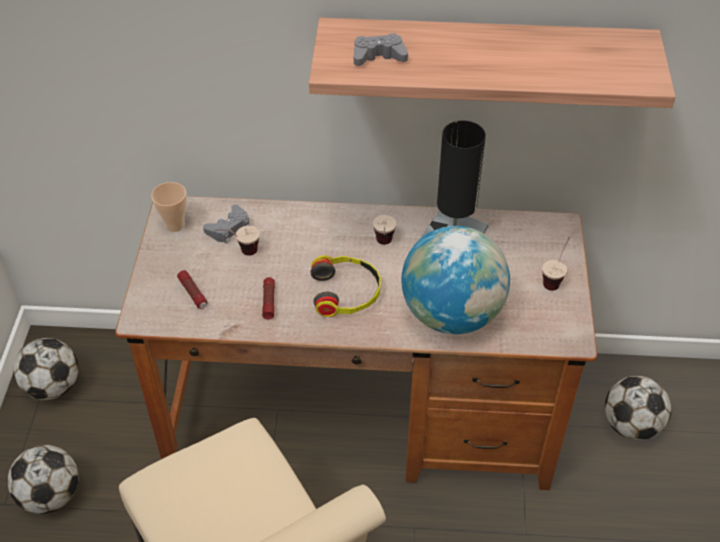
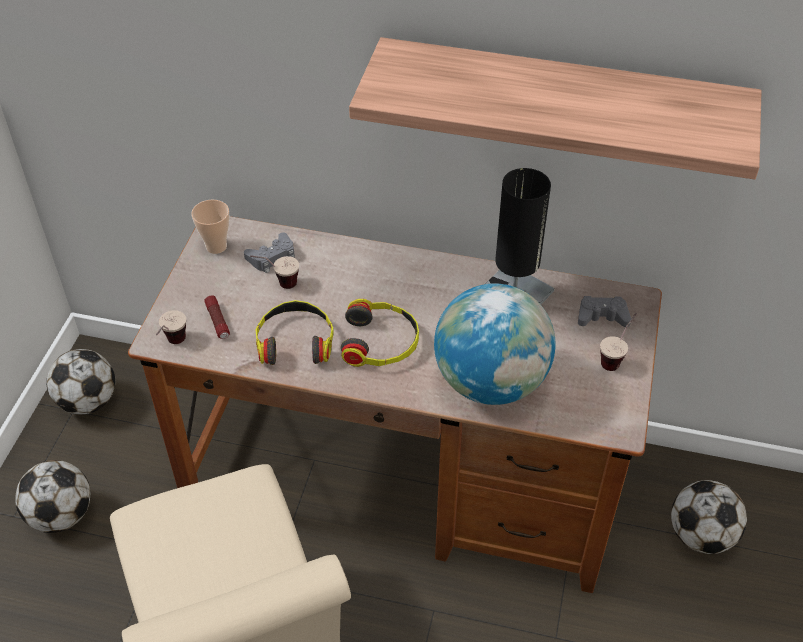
camera: 10 degrees right, 0 degrees up
(269, 301) = (295, 341): flashlight -> headphones
(378, 56) = (433, 85): grey game controller -> grey game controller (602, 316)
(384, 246) = (433, 297): cup -> cup (172, 346)

